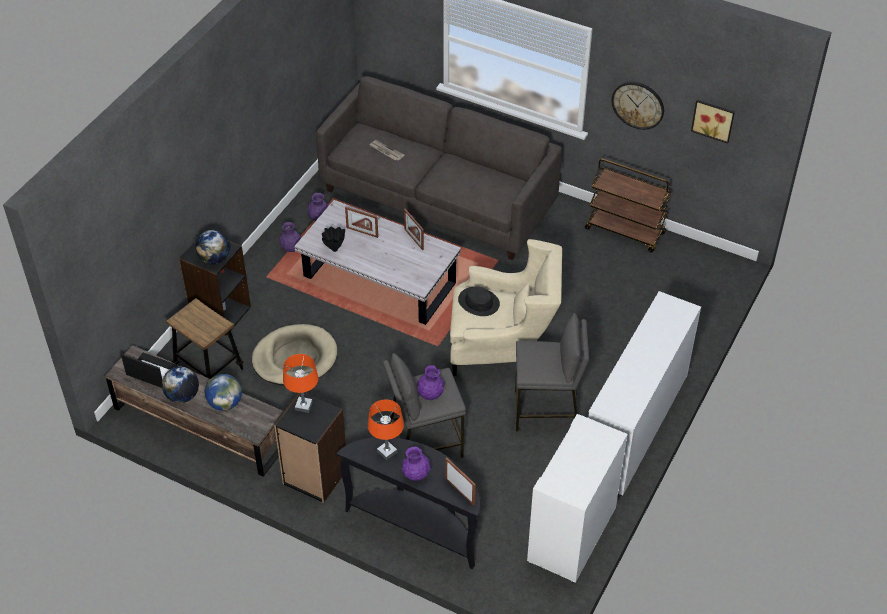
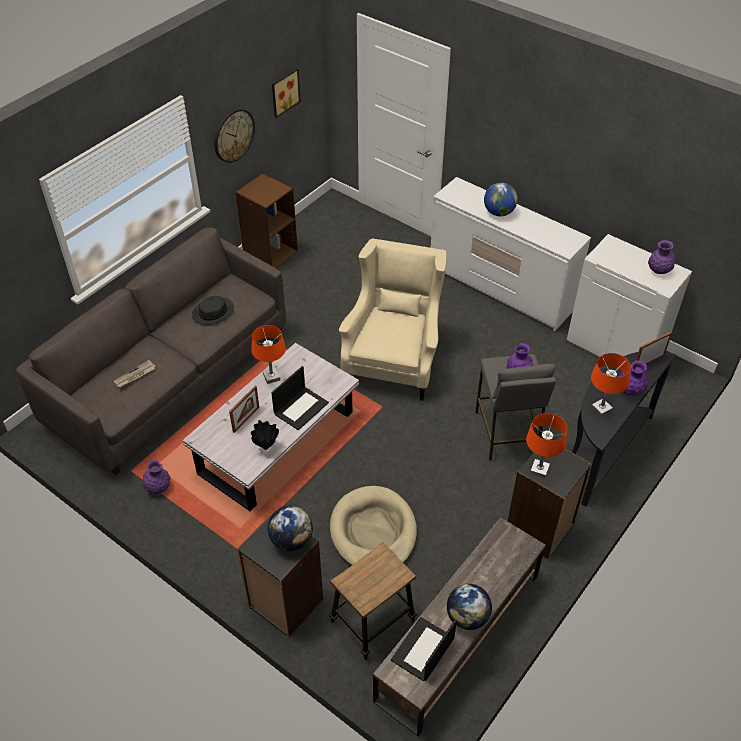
camera: 80 degrees left, 0 degrees up
(225, 403) = (484, 572): globe -> globe (499, 212)
(291, 248) = (200, 520): purple vase -> purple vase (658, 271)
(382, 264) = (301, 408): none -> laptop
(414, 239) = (272, 377): picture frame -> orange table lamp
(478, 302) = (382, 336): black hat -> black hat (213, 312)
(546, 411) = (477, 341): grey stool -> none
(625, 231) = (270, 253): brown cart -> brown bookcase

